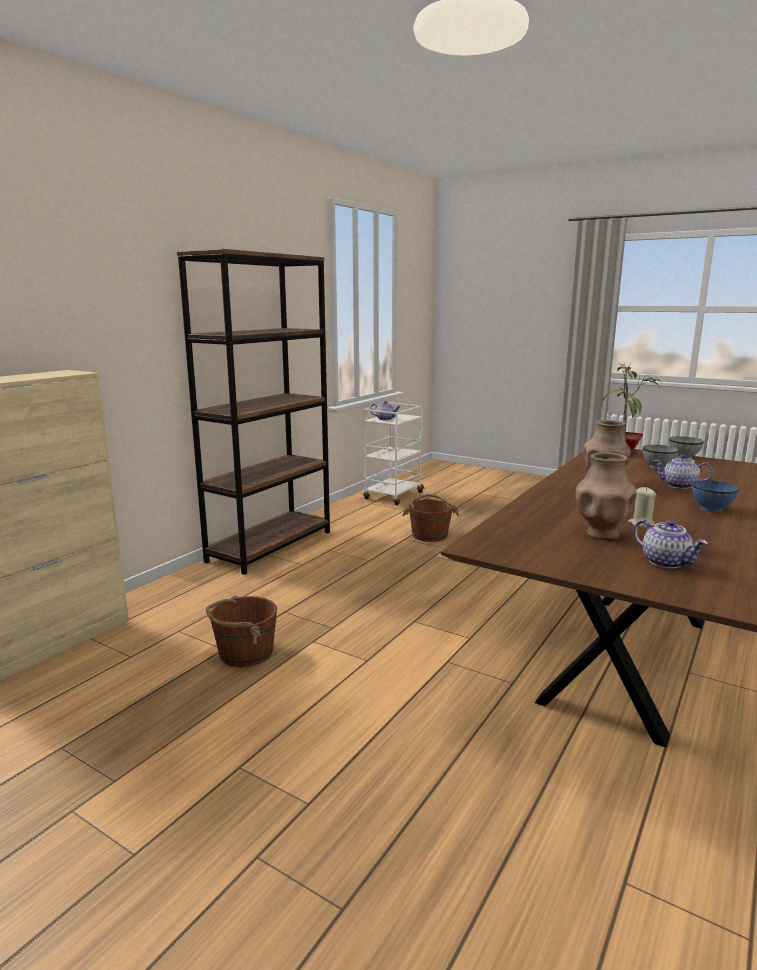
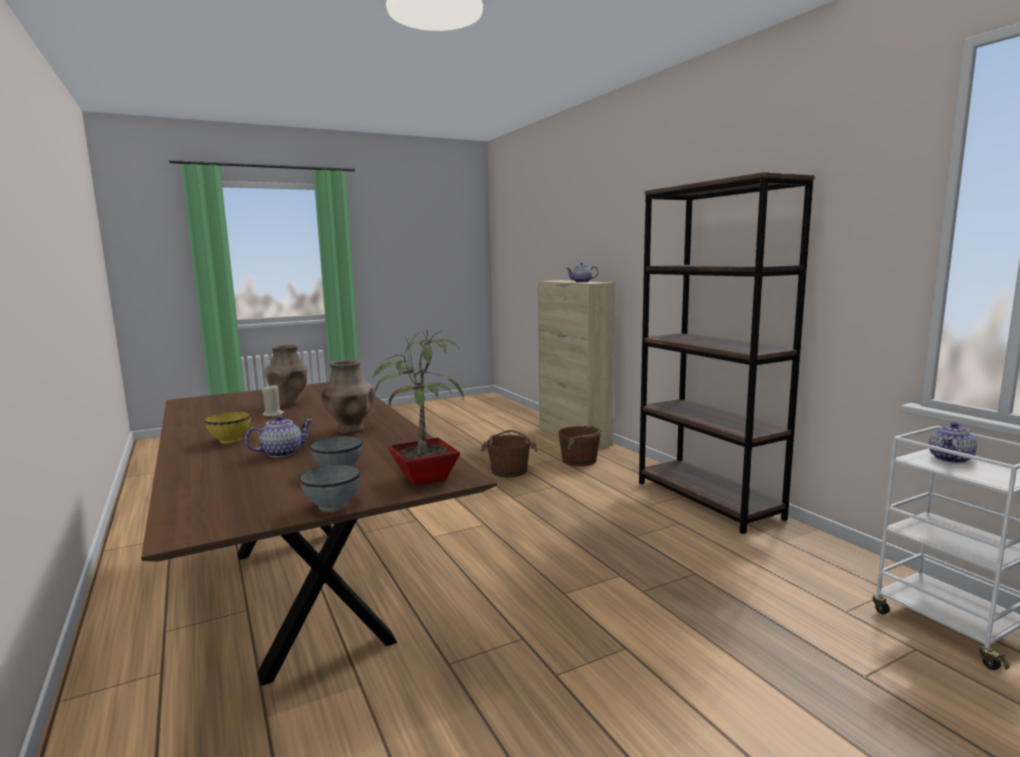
camera: 120 degrees right, 5 degrees down
(429, 535) = (702, 596): brown bucket -> brown bucket (580, 460)
(666, 562) = (235, 403): teapot -> teapot (581, 282)
(711, 508) = (230, 440): blue bowl -> yellow bowl

